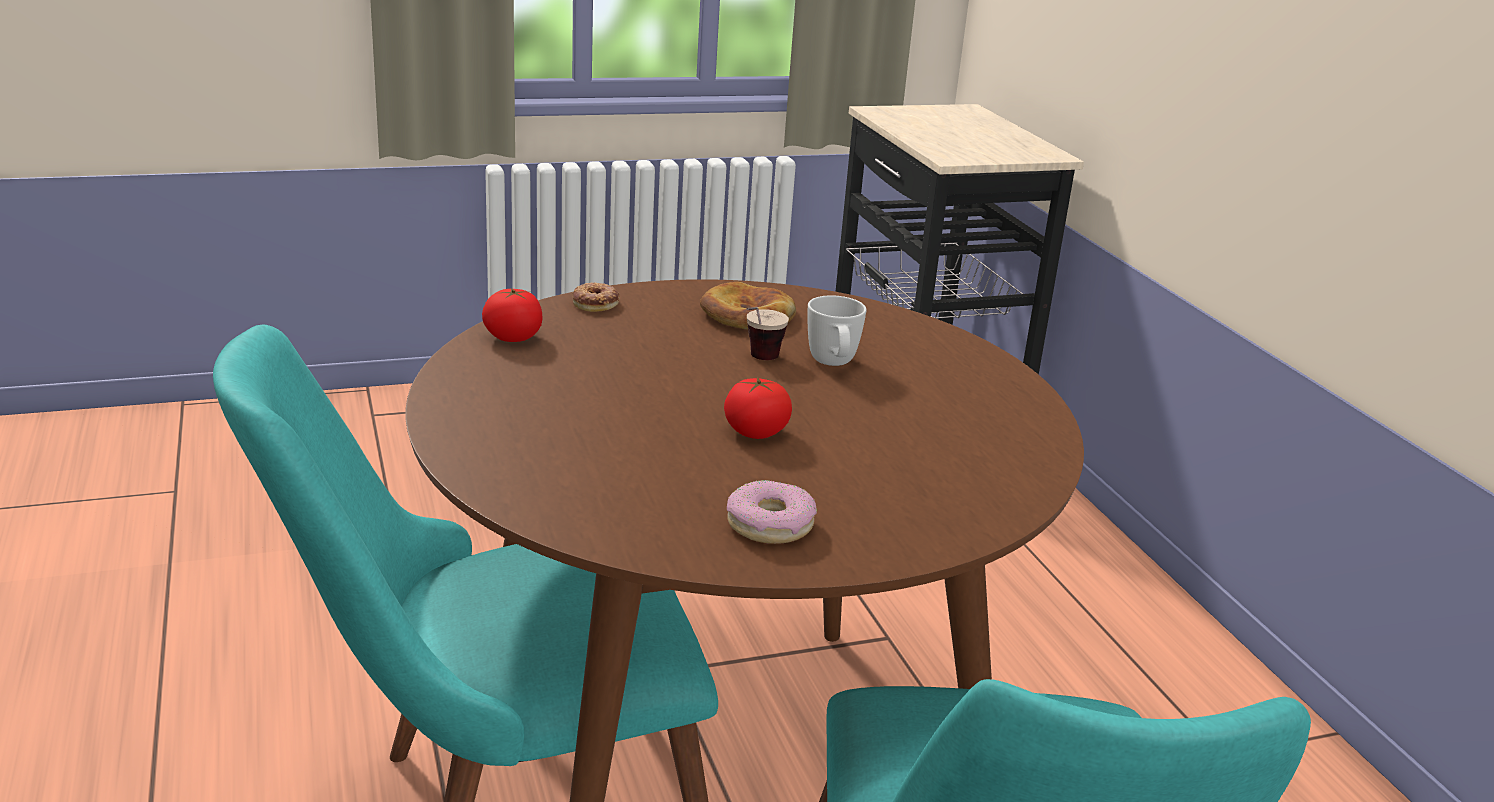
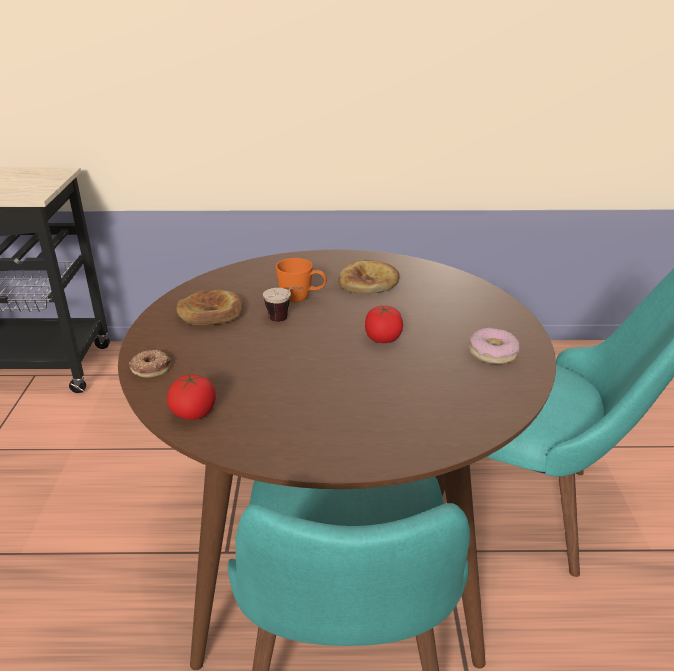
camera: 70 degrees left, 5 degrees up
(833, 365) = (302, 299): white mug -> orange mug
(937, 408) = (368, 282): none -> bread

